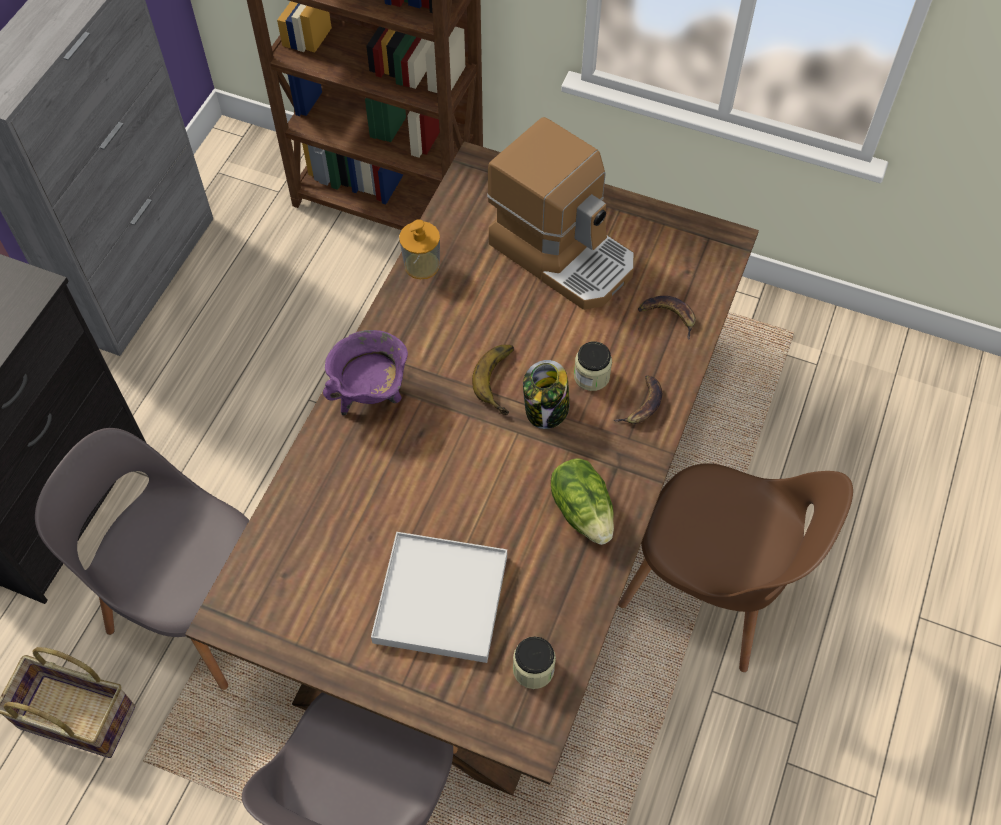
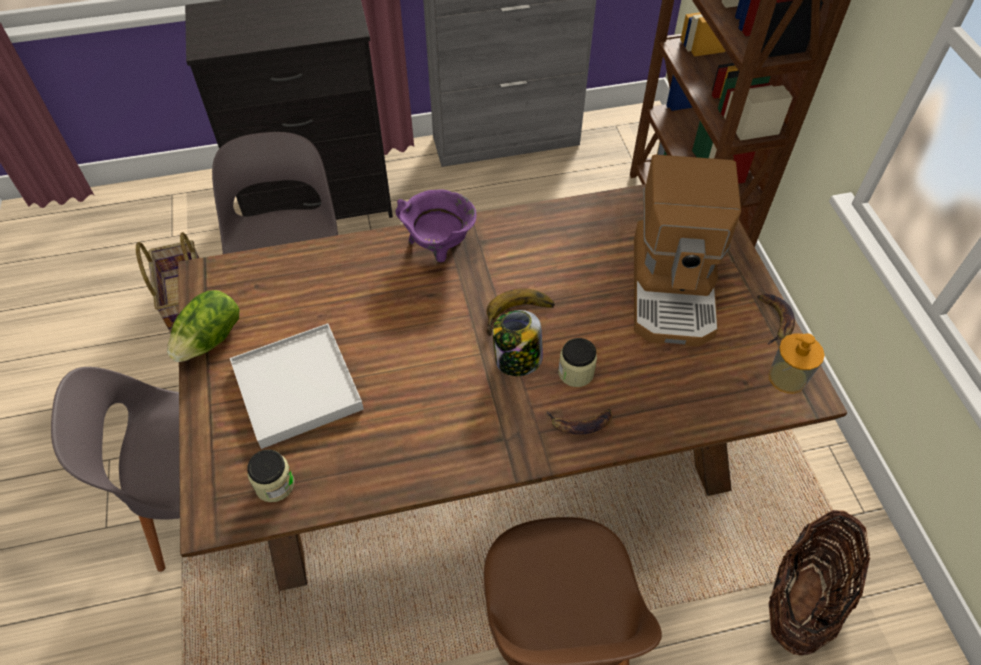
camera: 55 degrees right, 5 degrees down
(422, 265) = (576, 212): soap dispenser -> soap dispenser (787, 377)
(583, 510) = (444, 438): lettuce -> lettuce (211, 339)
(669, 316) = (686, 394): banana -> banana (774, 320)
(795, 390) = (803, 597): none -> basket

